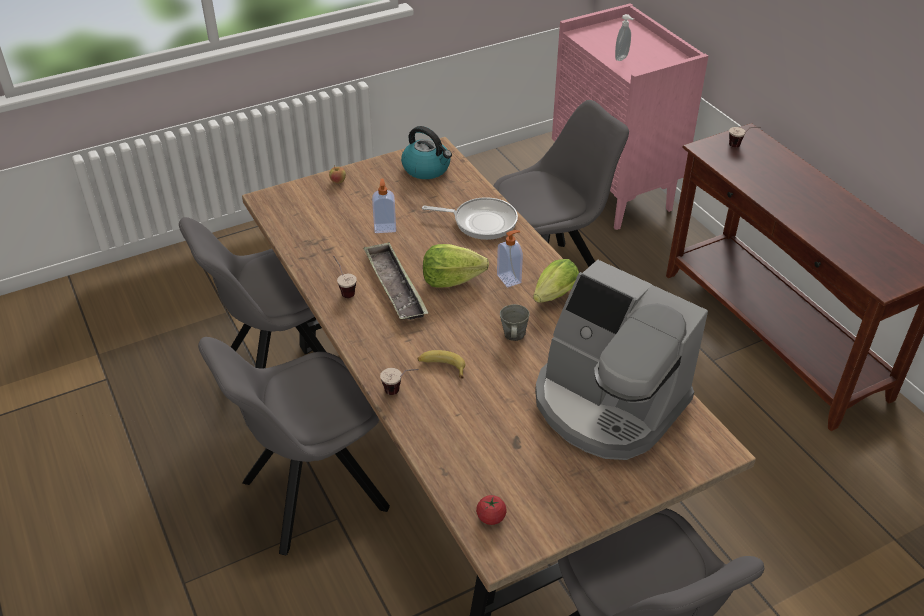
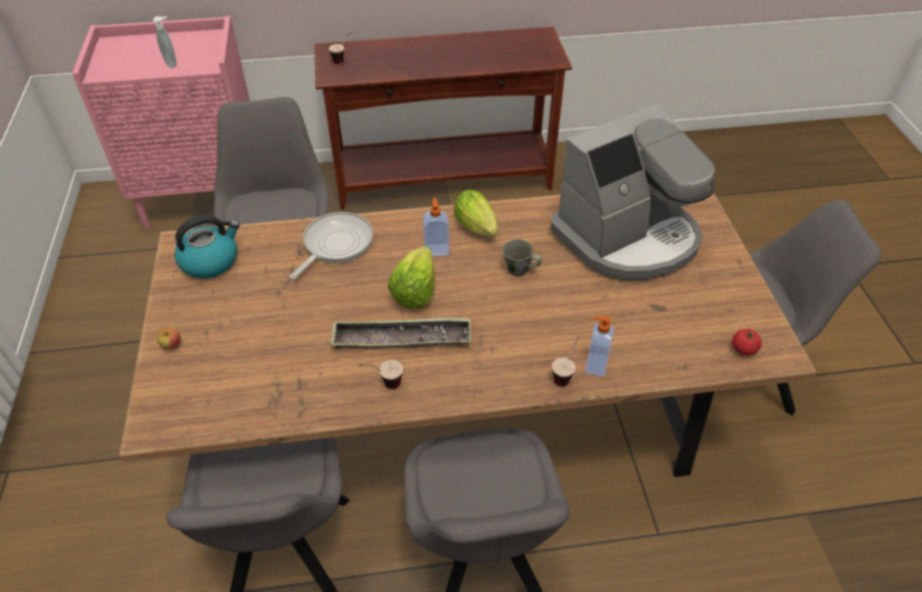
camera: 70 degrees left, 5 degrees up
(385, 227) = (293, 323): soap dispenser -> soap dispenser (595, 364)
(442, 366) = (542, 333): banana -> none

